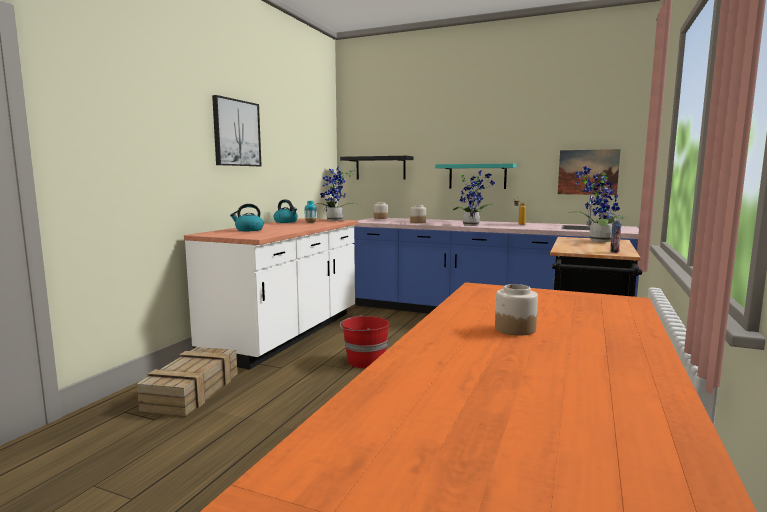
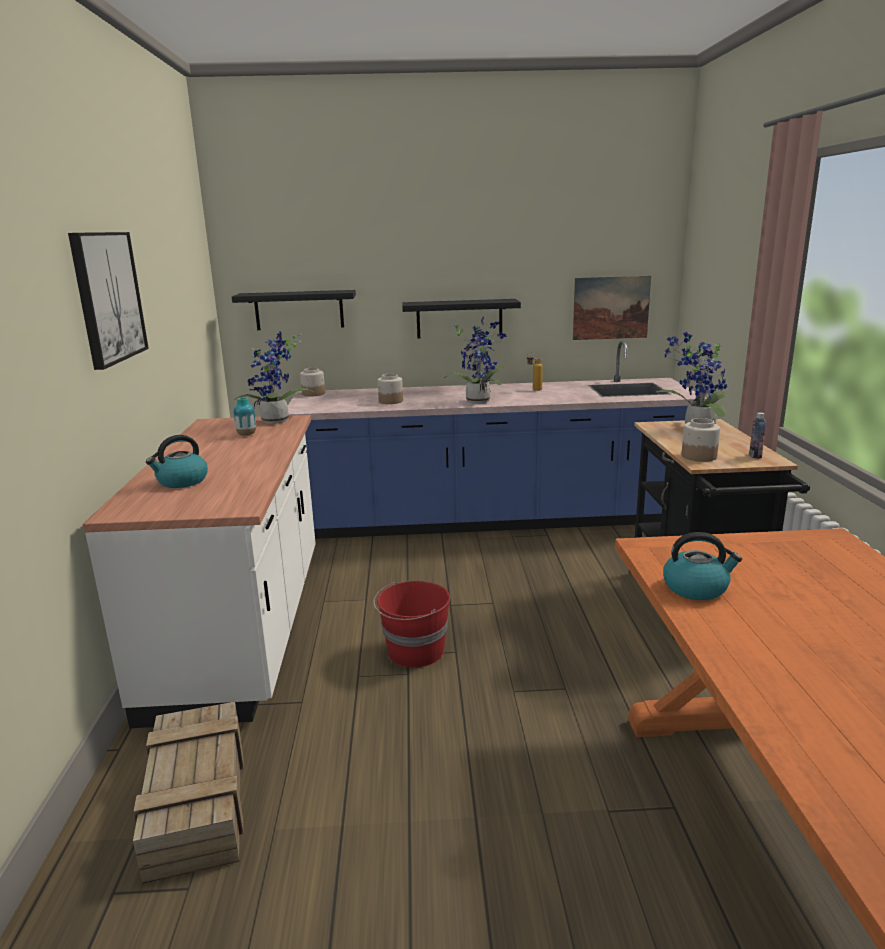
camera: 25 degrees left, 10 degrees up
(286, 222) = (198, 438): kettle -> kettle (696, 588)
(477, 176) = (459, 318): turquoise shelf -> black shelf
(514, 329) = (817, 641): jar -> jar (698, 456)

